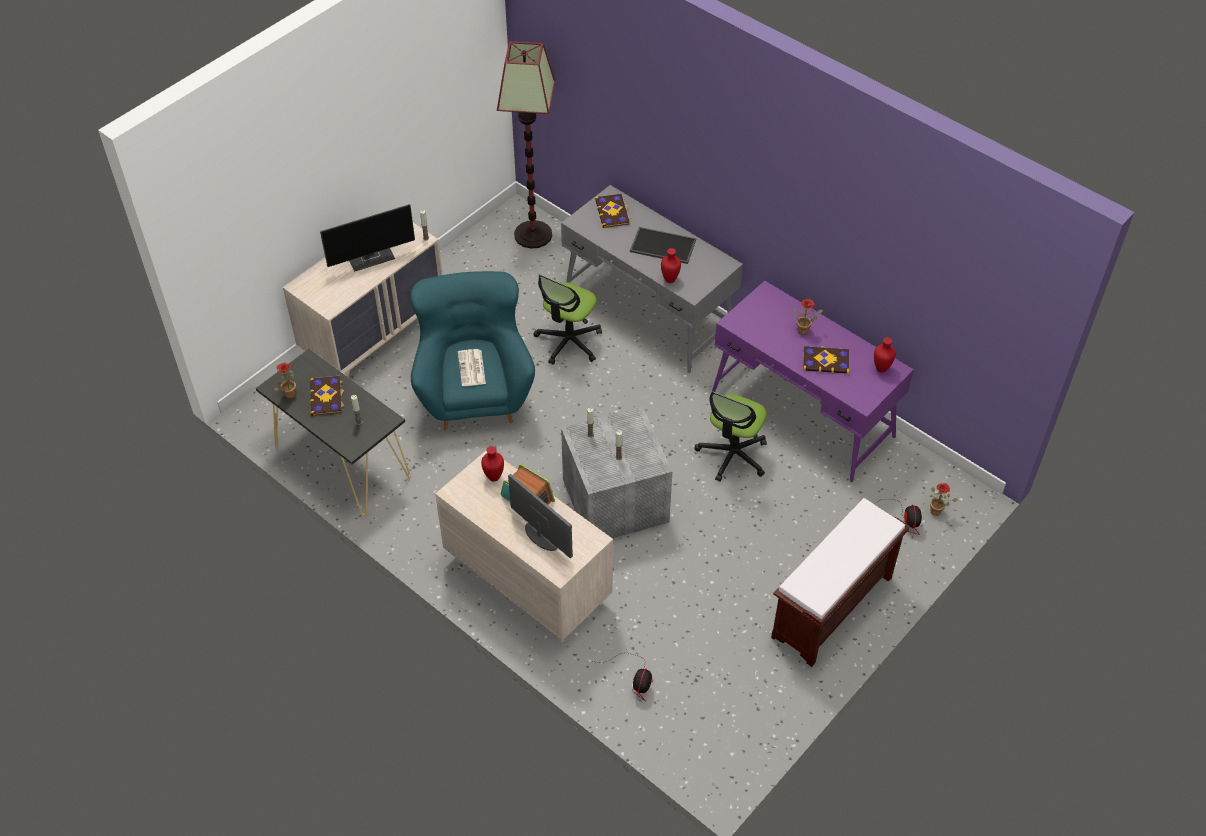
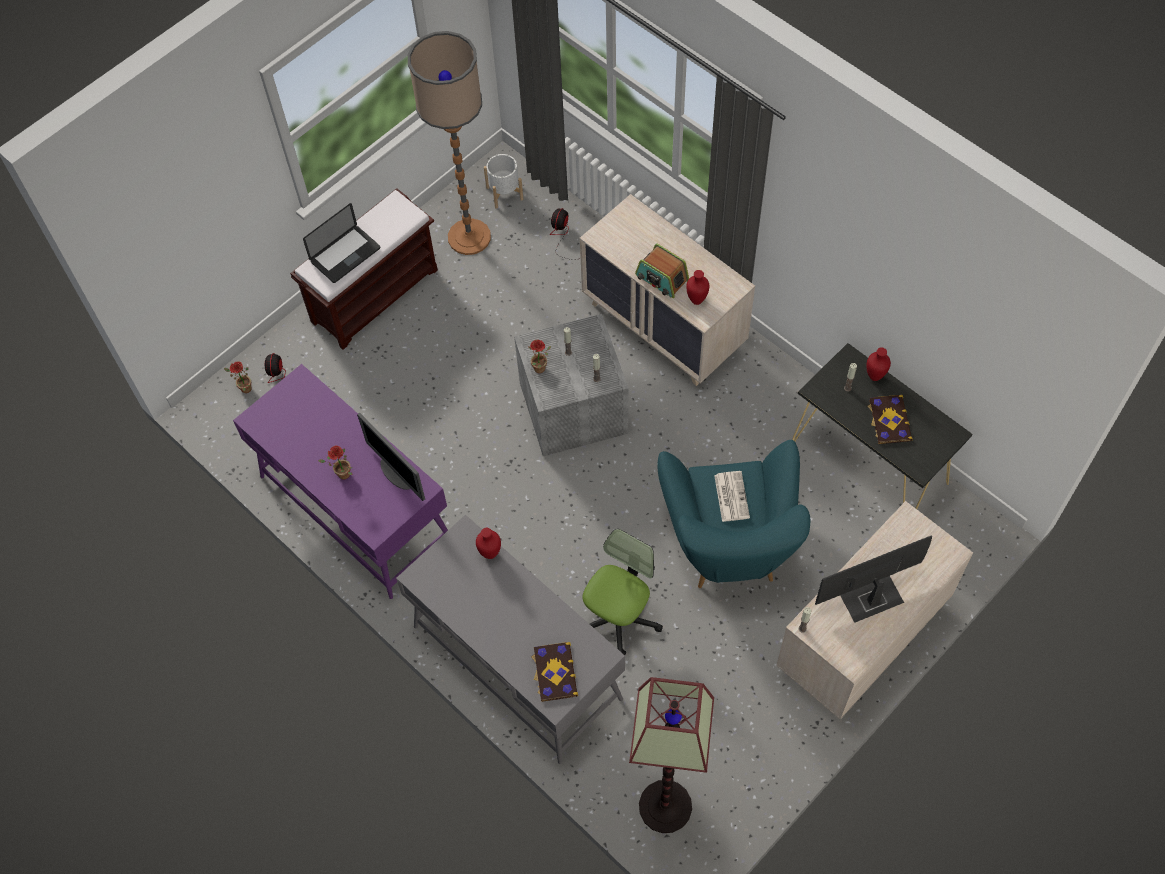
camera: 175 degrees left, 10 degrees up
(289, 393) = (932, 426): potted plant -> potted plant (540, 370)
(541, 536) = (648, 240): monitor -> monitor (397, 474)
(662, 246) = (494, 609): tray -> none
(710, 734) = (504, 193): none -> white planter
(732, 455) = (443, 458): office chair -> none
(742, 677) = (469, 237): none -> floor lamp
(825, 361) = (327, 433): book -> none
(856, 539) = (345, 255): none -> laptop
(881, 368) = (268, 421): red vase -> red vase (874, 377)

